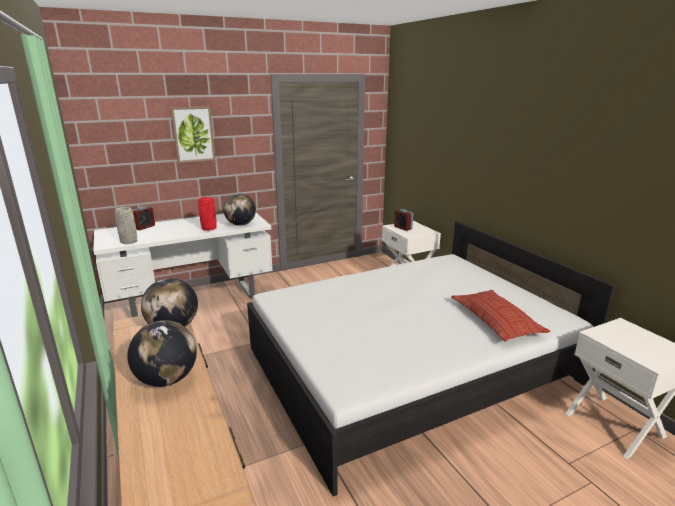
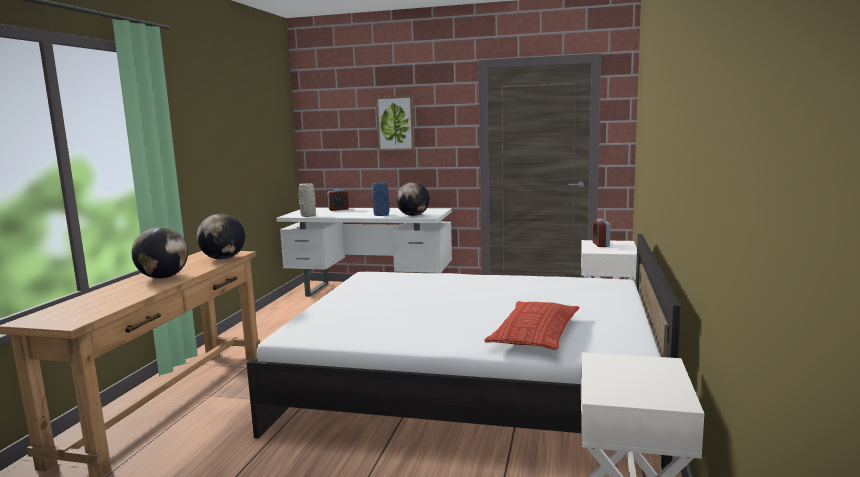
camera: 40 degrees right, 10 degrees down
(209, 228) = (382, 215): red vase -> blue vase

